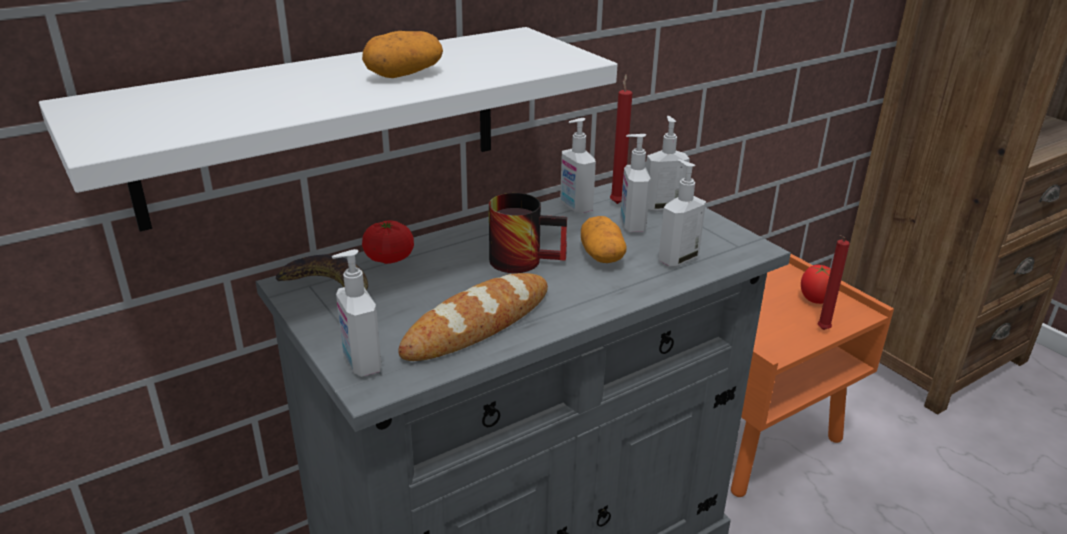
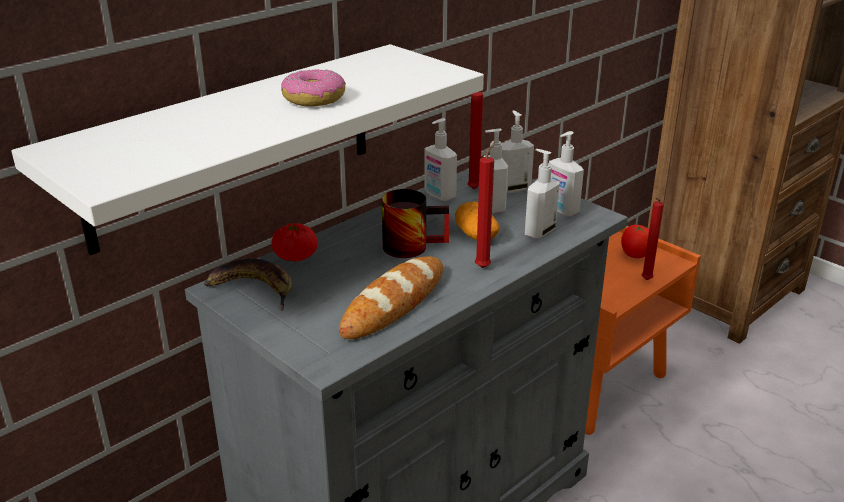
camera: 10 degrees left, 0 degrees up
(361, 363) = (309, 346): soap dispenser -> soap dispenser (561, 211)
(404, 74) = (314, 99): potato -> donut
(598, 293) = (484, 266): none -> red candle

